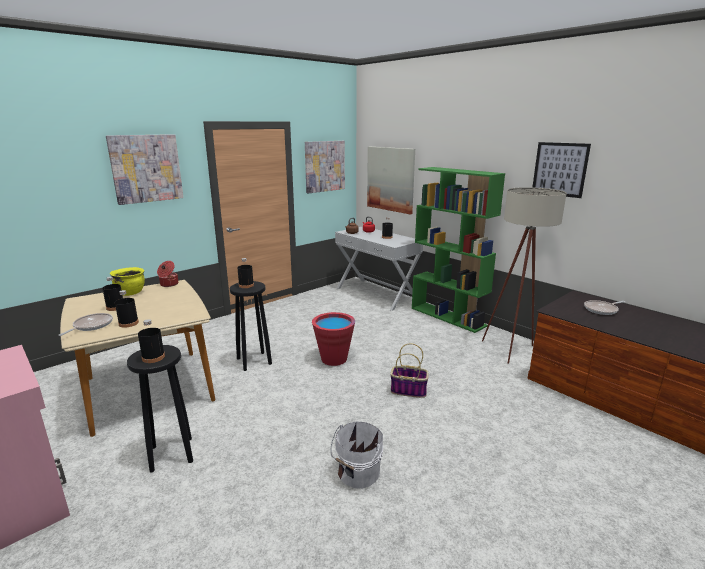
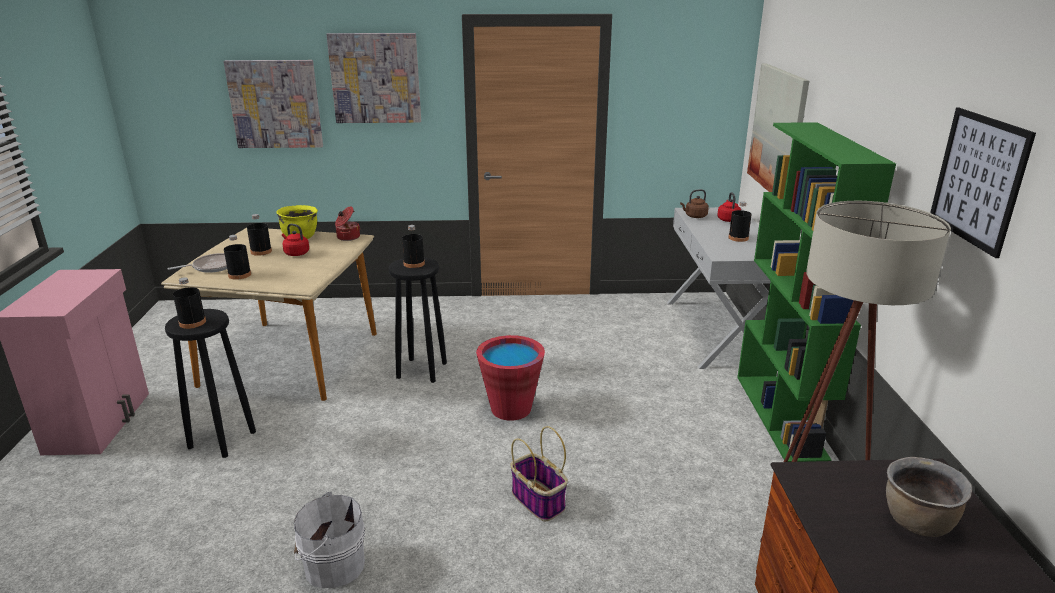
camera: 40 degrees right, 5 degrees up
(147, 301) = (296, 253): none -> red kettle
(324, 166) = (677, 92): picture -> picture (275, 104)
(602, 310) = (917, 523): frying pan -> brown cooking pot

